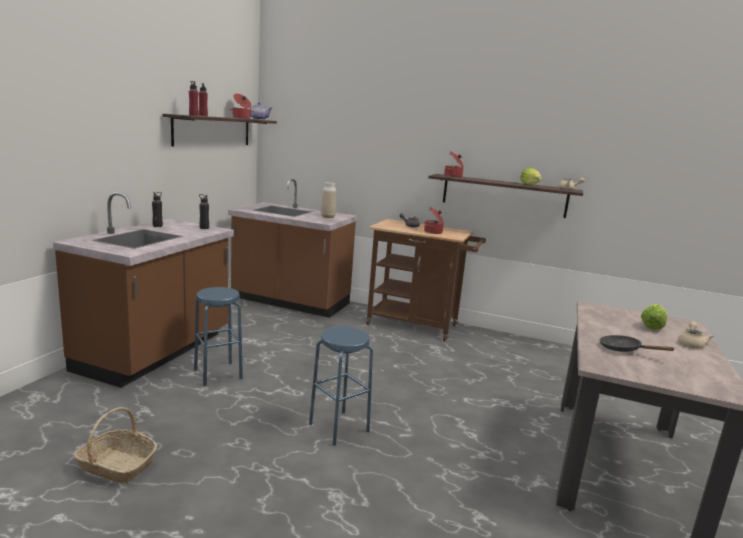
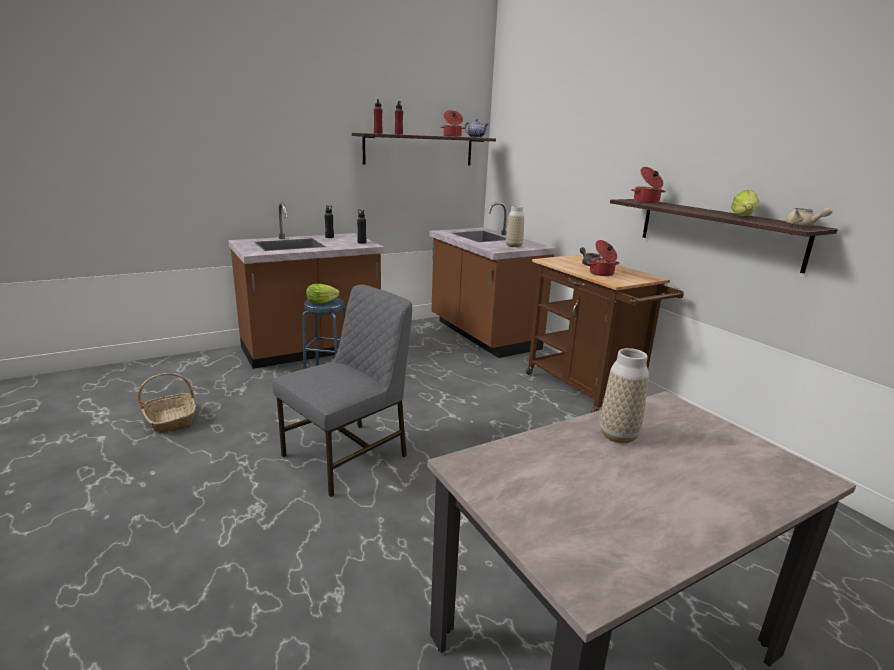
camera: 40 degrees right, 5 degrees up
(339, 427) = (348, 456): blue stool -> grey chair
(610, 329) = (618, 436): none -> vase
(624, 350) = (562, 464): black frying pan -> none
(652, 326) = (711, 456): lettuce -> lettuce (323, 303)
(691, 344) = (722, 501): beige teapot -> none

